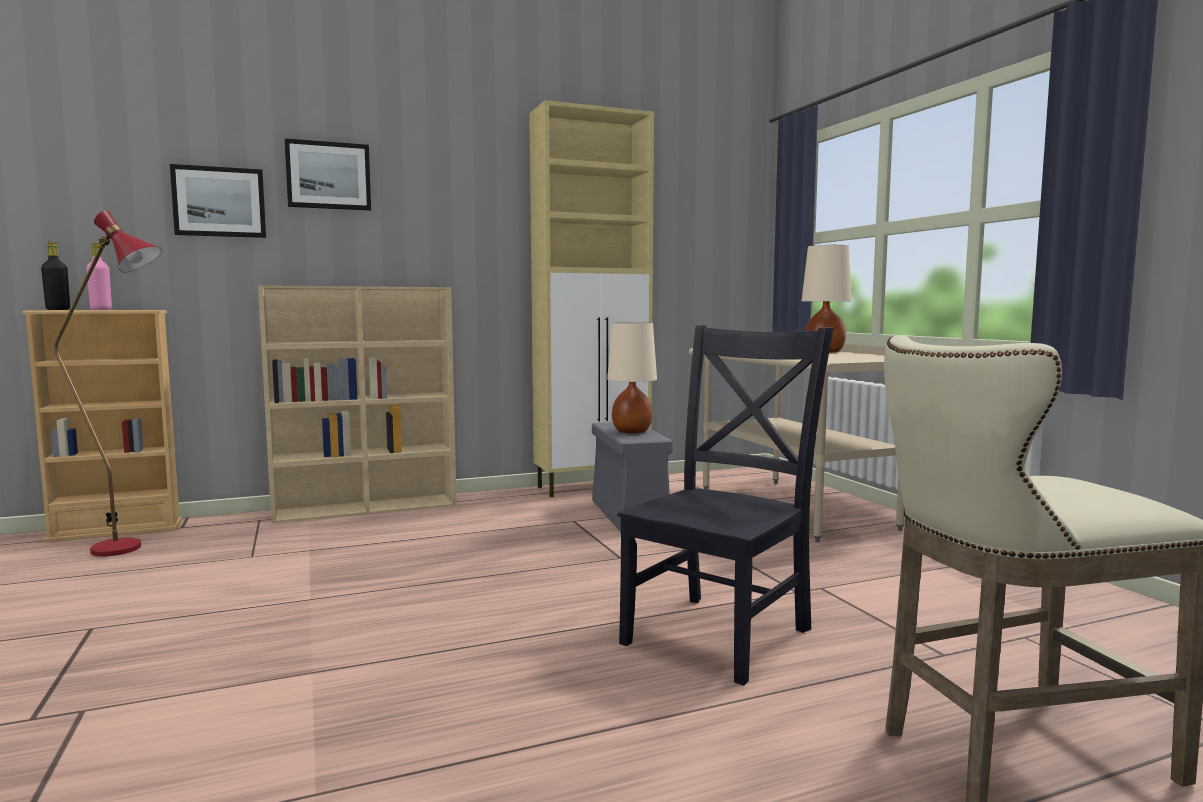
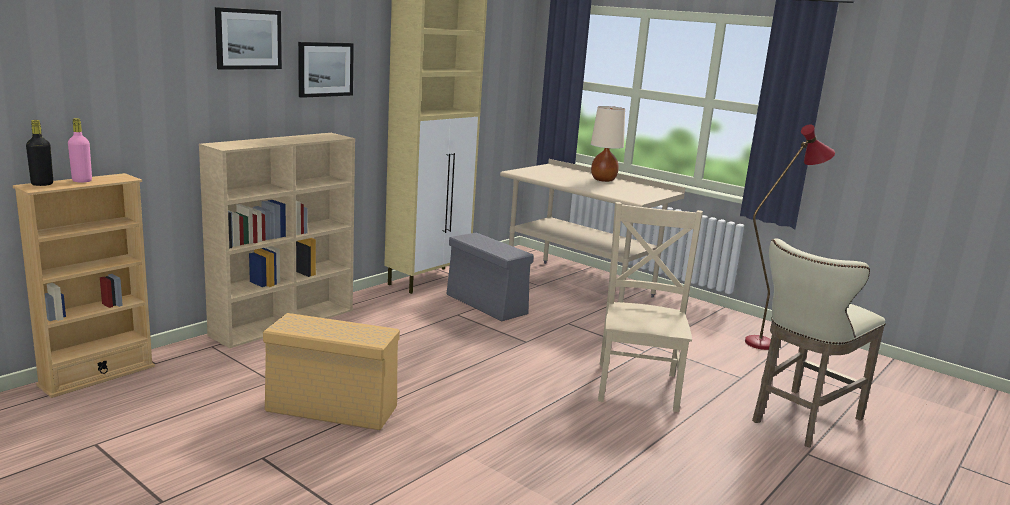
camera: 30 degrees left, 10 degrees up
(132, 549) = (154, 391): red floor lamp -> red floor lamp (767, 342)
(219, 202) = (163, 68): picture -> picture (325, 69)
(255, 592) = (329, 409): none -> beige storage box
(632, 431) = (494, 246): beige table lamp -> none
(722, 633) = (638, 384): black chair -> beige chair

